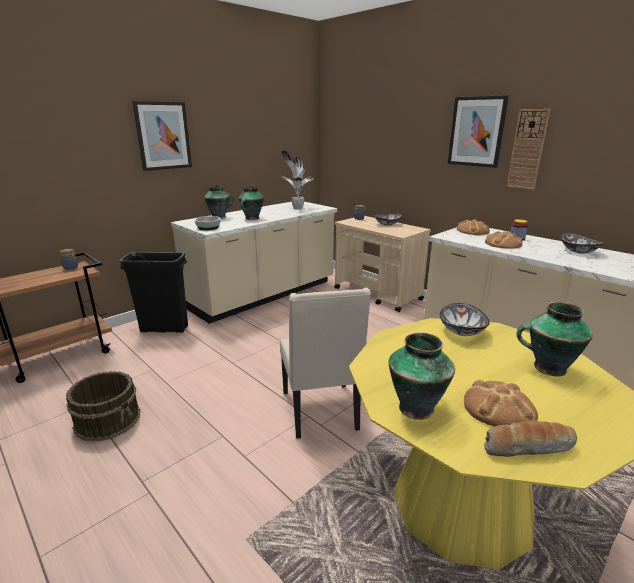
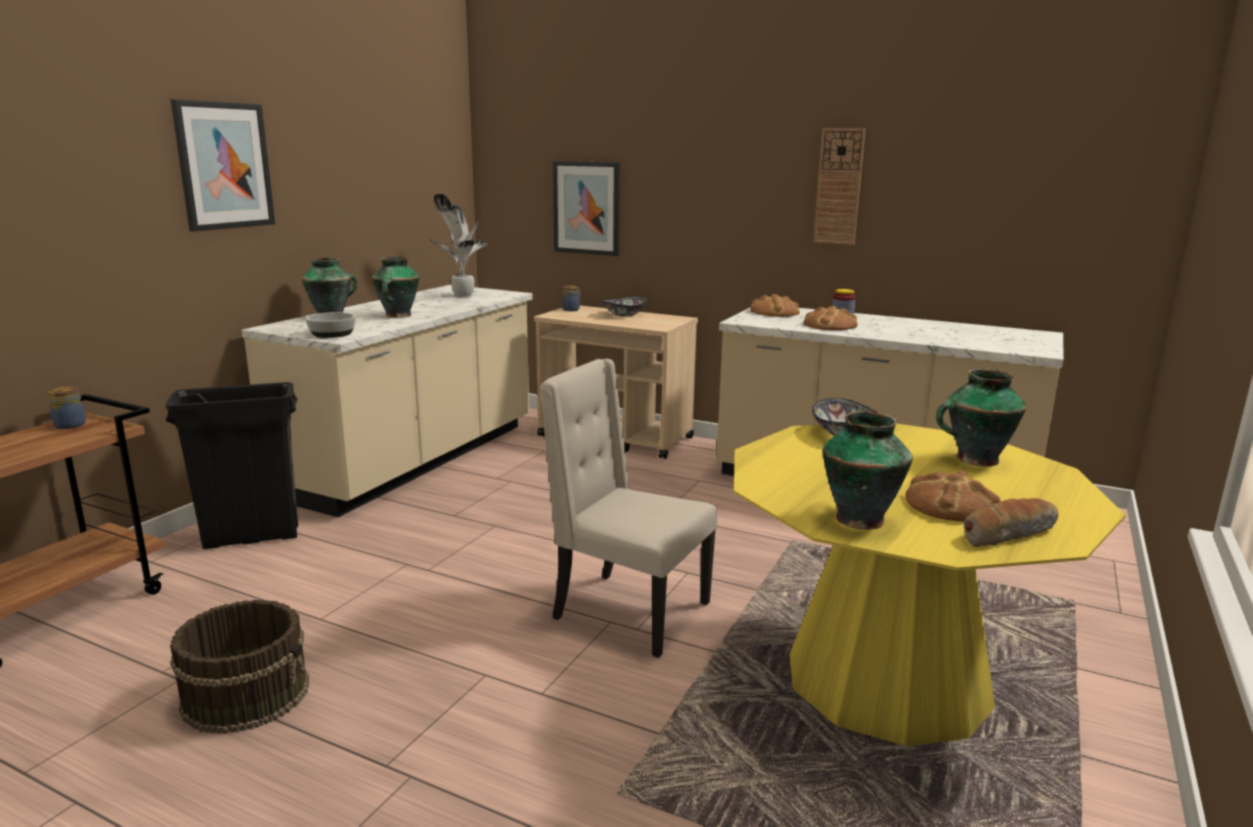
camera: 20 degrees left, 5 degrees down
(321, 411) = (627, 611): beige chair -> beige chair turned 150 degrees clockwise
(476, 131) = (760, 161): picture -> picture (586, 208)
(579, 251) = (931, 327): bowl -> none

